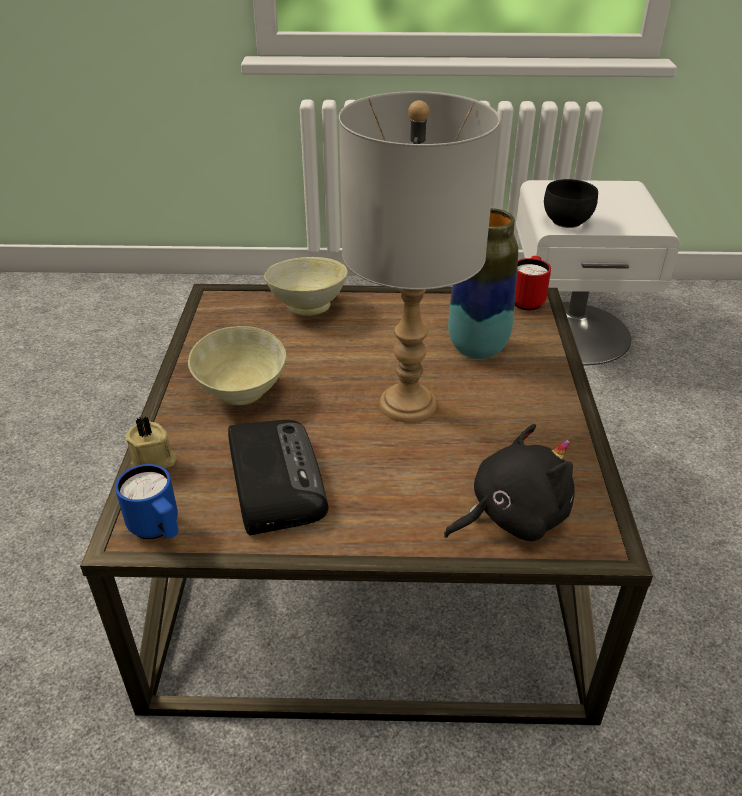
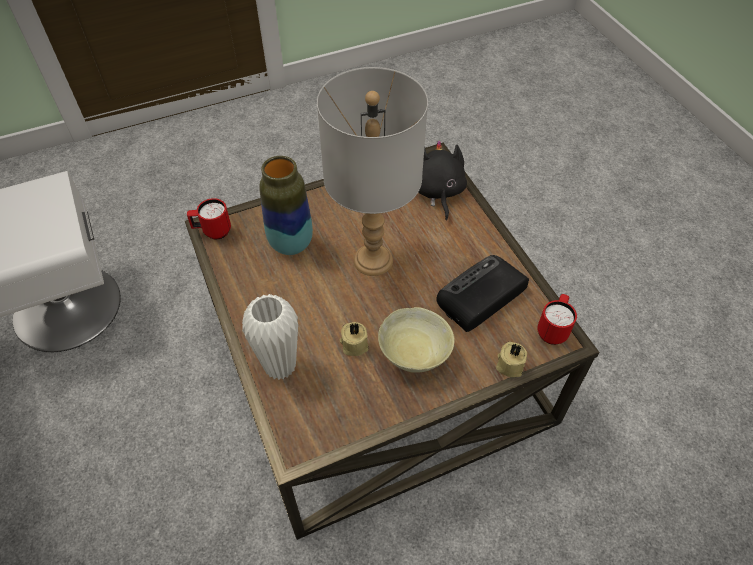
camera: 115 degrees left, 15 degrees up
(158, 529) = (553, 329): blue mug -> red mug
(294, 355) = (354, 344): none -> beige candle
(309, 306) = (280, 366): beige bowl -> white vase
(512, 515) = (438, 192): black plush toy -> black plush toy turned 45 degrees clockwise
(564, 222) = (55, 239): black bowl -> none

